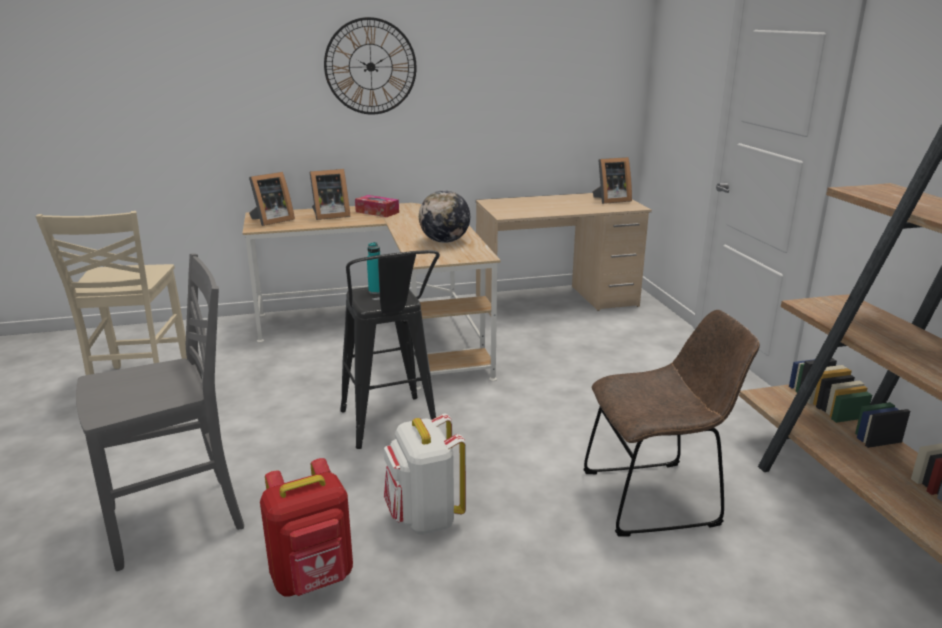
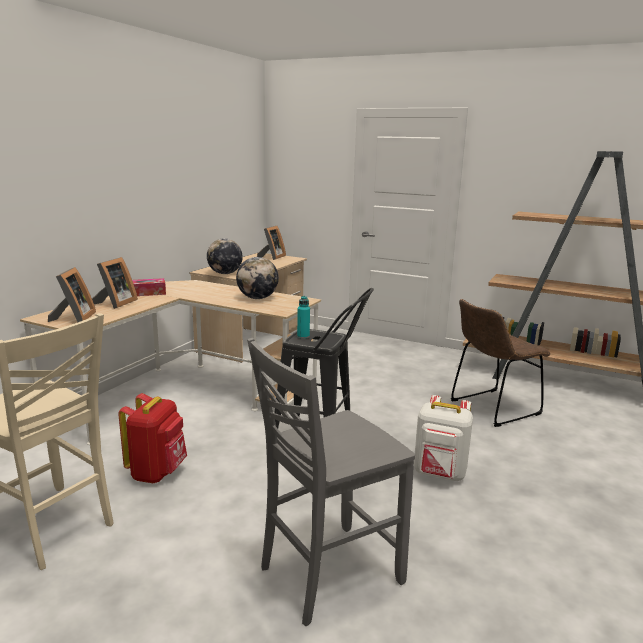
camera: 50 degrees left, 5 degrees down
(178, 520) = (327, 573): grey chair -> grey chair turned 135 degrees counterclockwise
(313, 579) = (465, 536): red backpack -> red backpack (157, 472)
(370, 67) = (114, 162): wall clock -> none
(501, 208) = (225, 273): none -> globe
(657, 497) = (491, 408): brown chair -> brown chair turned 150 degrees counterclockwise

